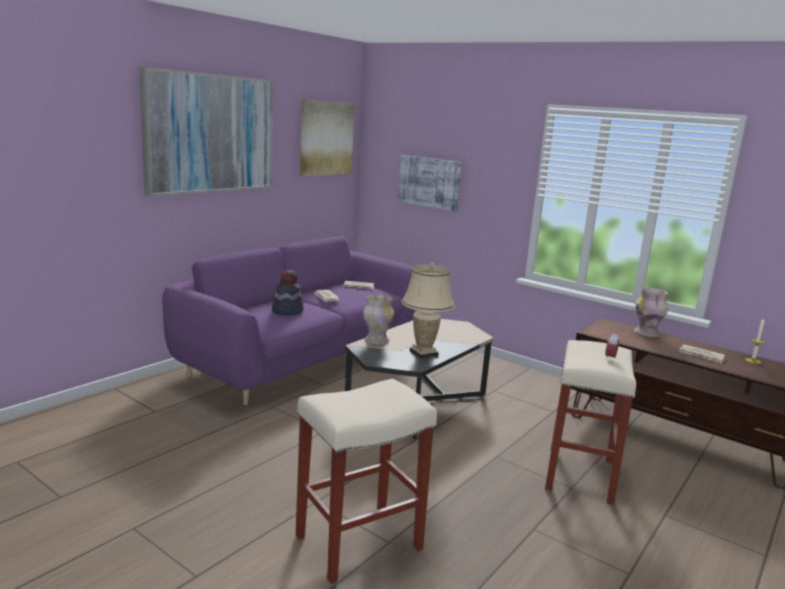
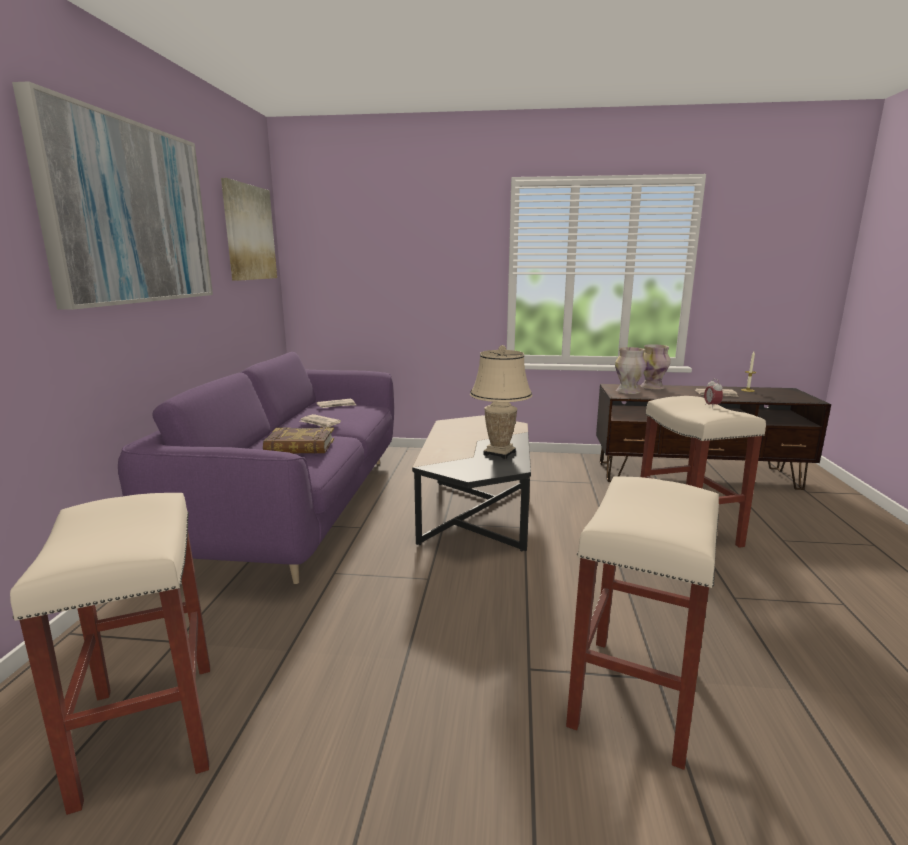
camera: 30 degrees left, 0 degrees up
(107, 444) = (148, 728): none -> beige stool
(287, 311) = (300, 446): hat -> book
(376, 340) = (435, 454): vase -> vase (627, 392)
(429, 182) = (379, 277): picture -> none

